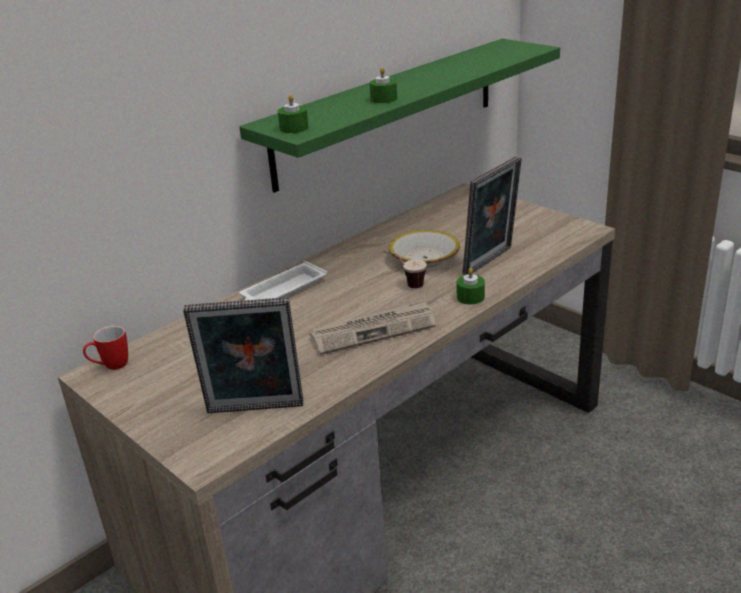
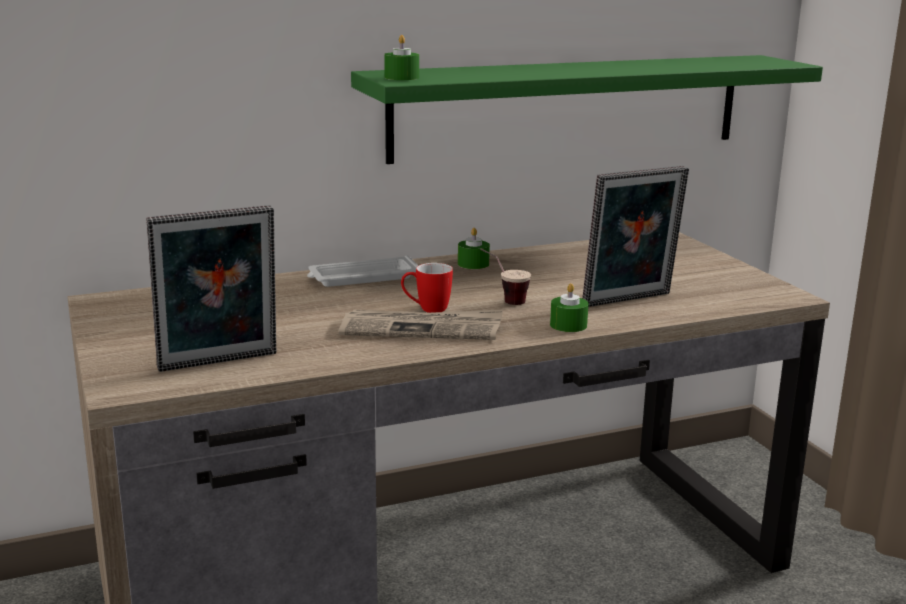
camera: 20 degrees right, 10 degrees down
(110, 366) = (123, 299): mug -> mug (426, 309)
(255, 411) = (219, 363): picture frame -> picture frame turned 45 degrees counterclockwise
(383, 99) = (536, 73): green candle -> green candle (473, 264)
(425, 258) = (552, 283): bowl -> none

